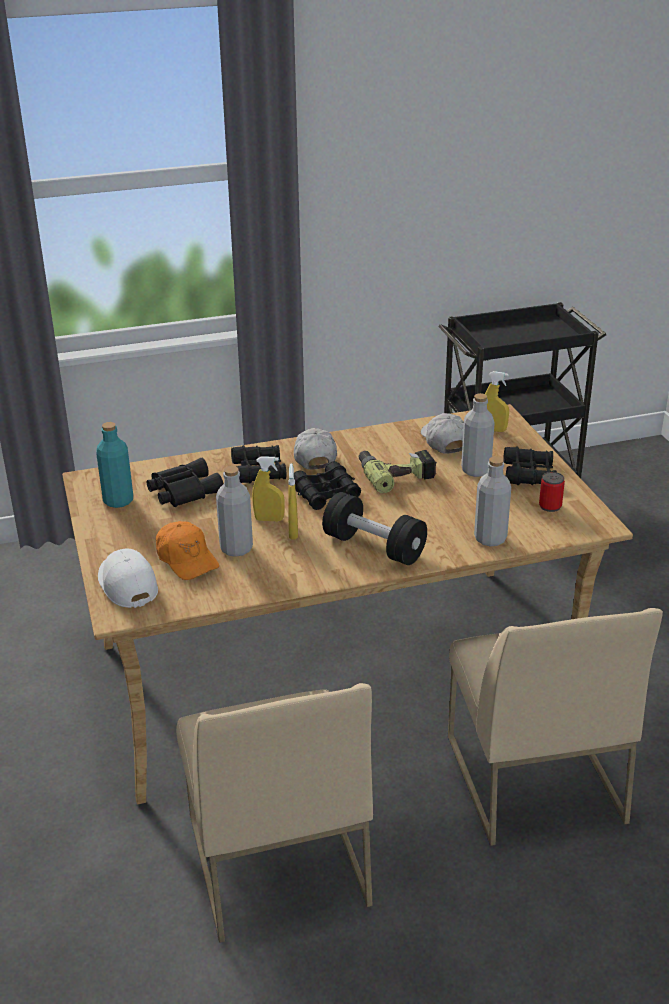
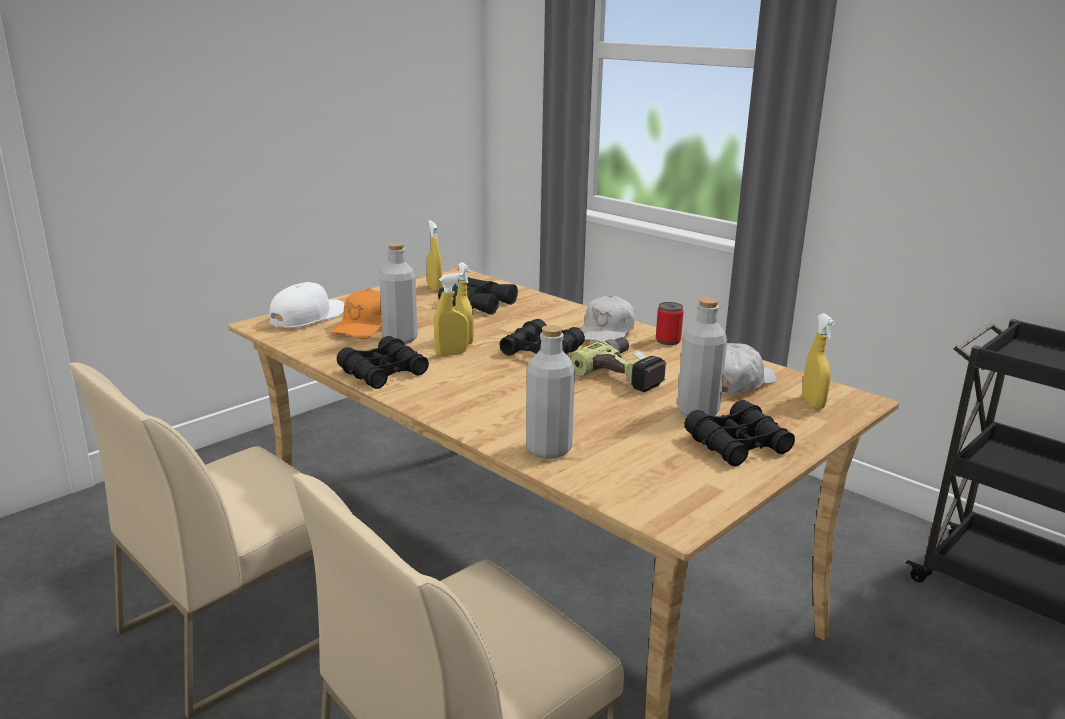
camera: 60 degrees right, 10 degrees down
(118, 501) = (434, 288): turquoise bottle -> yellow spray bottle
(259, 471) = (546, 320): black binoculars -> black binoculars (383, 373)
(314, 456) = (606, 333): white cap -> white cap turned 150 degrees clockwise
(374, 547) = (462, 392): black dumbbell -> none
(550, 506) = (676, 473): can -> can (668, 341)

